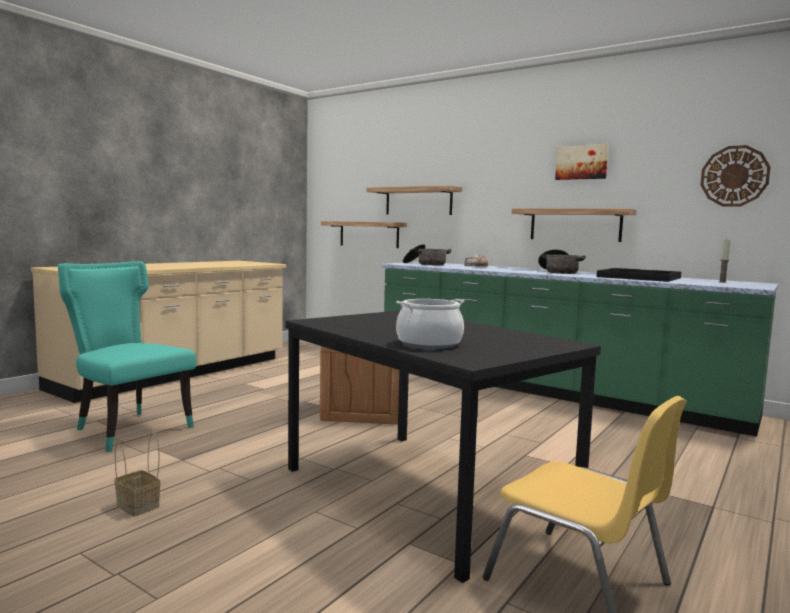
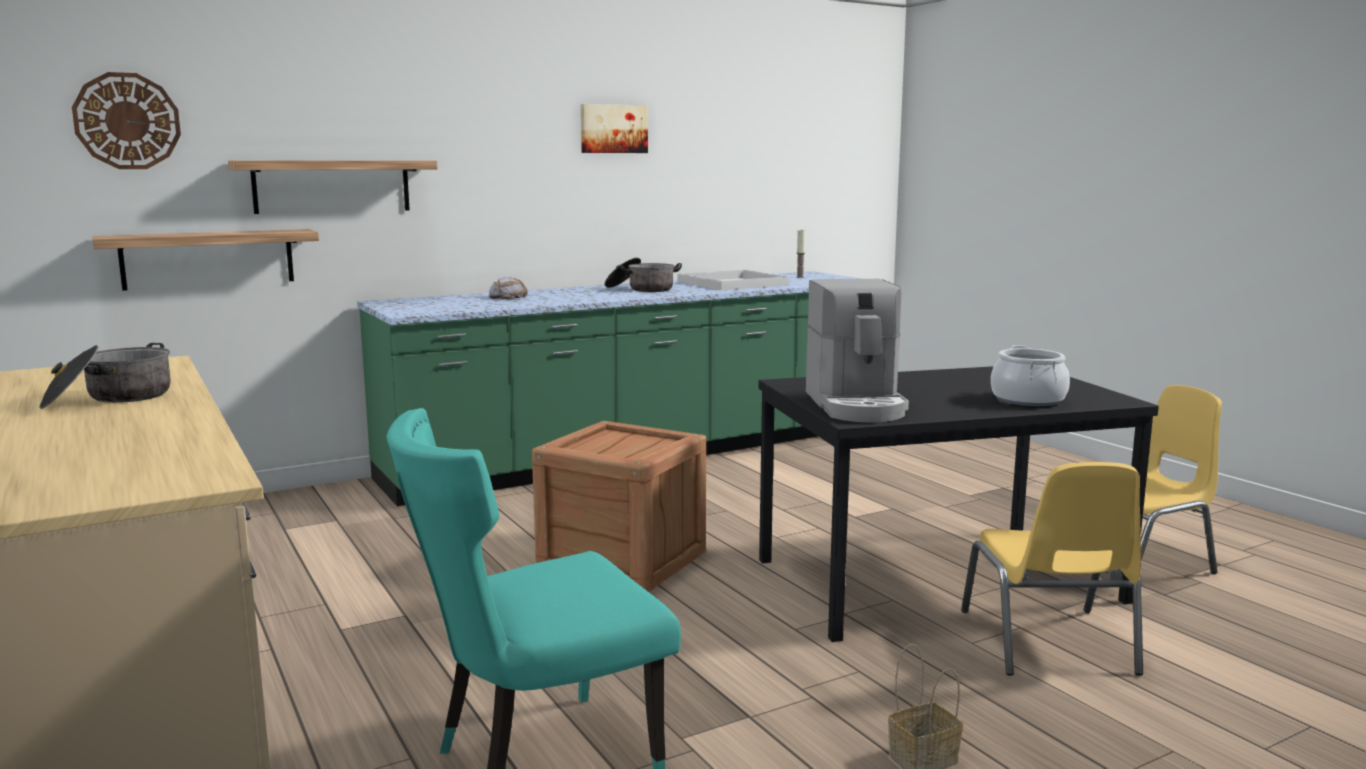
camera: 65 degrees left, 5 degrees up
(334, 541) = (1048, 643): none -> yellow chair
(352, 321) = (856, 405): none -> coffee machine
(425, 264) = (437, 306): cooking pot -> cooking pot (110, 398)
(575, 225) = (611, 218): shelf -> none
(638, 277) = (732, 283): black tray -> white tray
(734, 176) = (770, 155): wall clock -> wall clock (127, 121)

